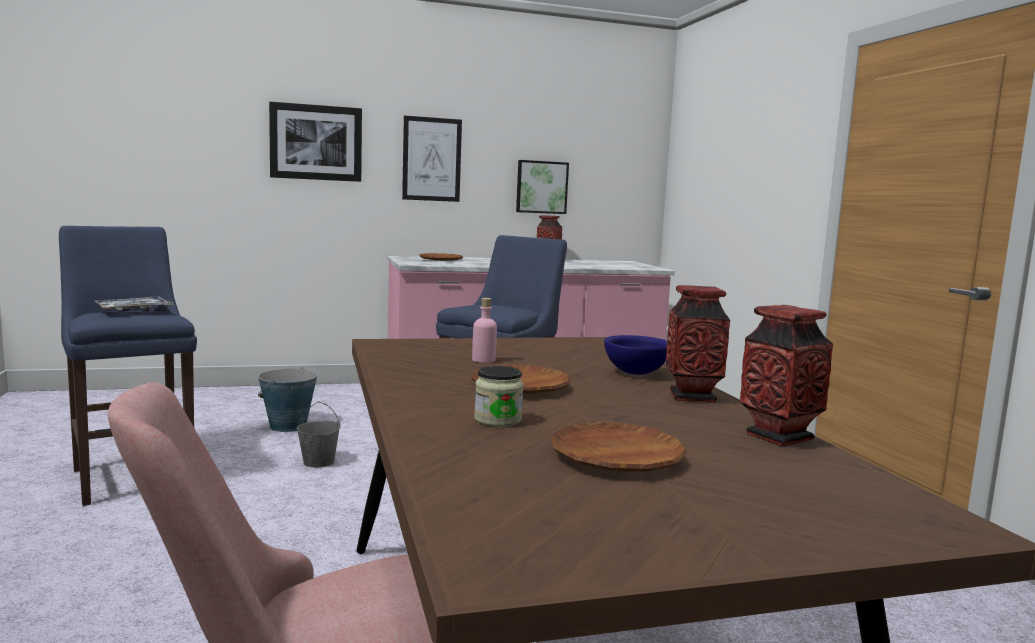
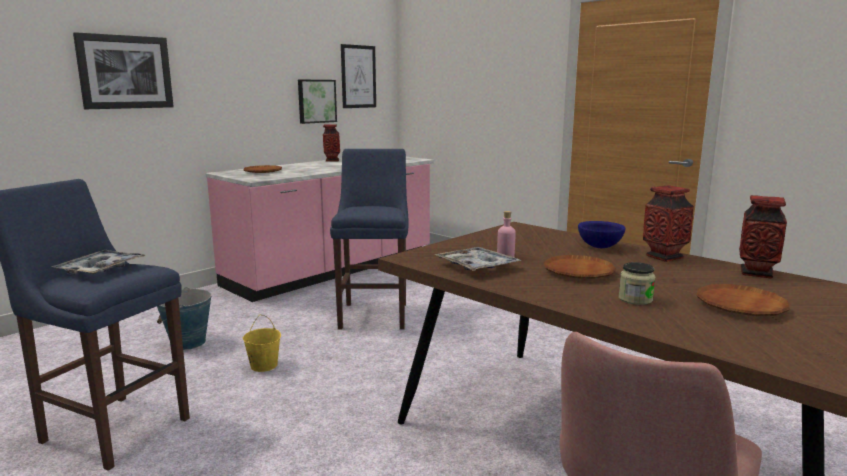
camera: 30 degrees left, 5 degrees up
(318, 462) = (263, 365): grey bucket -> yellow bucket
(423, 361) = (477, 266): none -> tray
(431, 159) = (230, 82): picture -> picture (358, 76)

